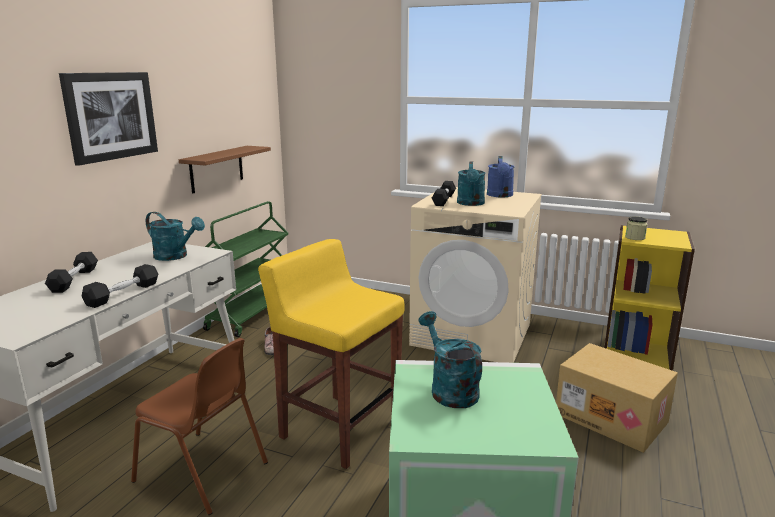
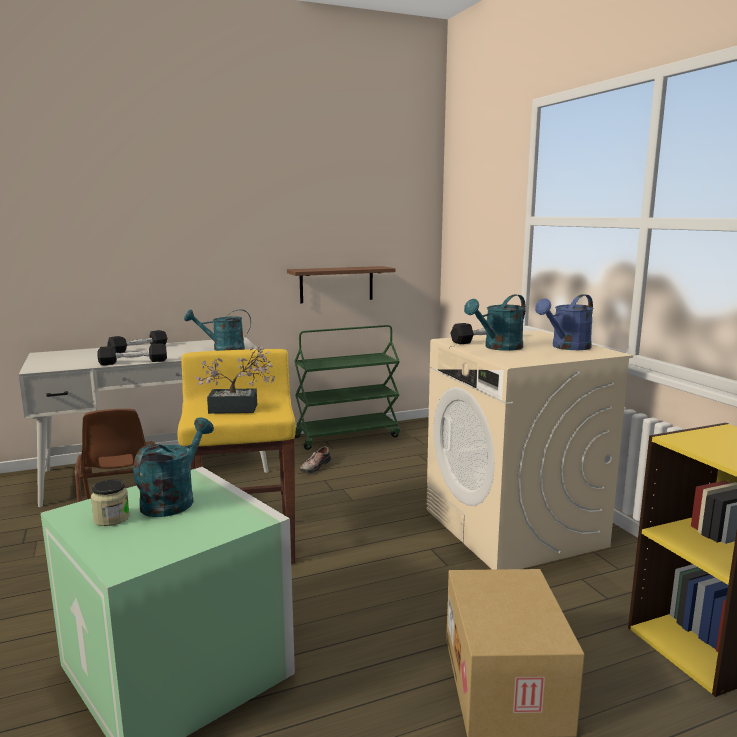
camera: 45 degrees right, 5 degrees down
(111, 116) = (215, 224): picture -> none
(175, 256) = (222, 349): turquoise watering can -> turquoise watering can turned 105 degrees clockwise
(347, 302) = (239, 408): none -> potted plant
(635, 237) = (690, 438): jar -> jar (111, 518)

